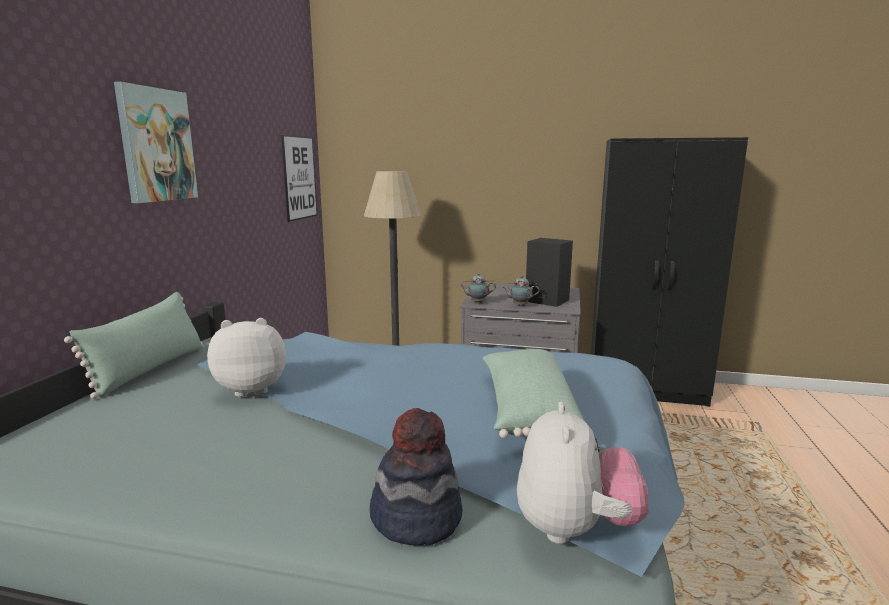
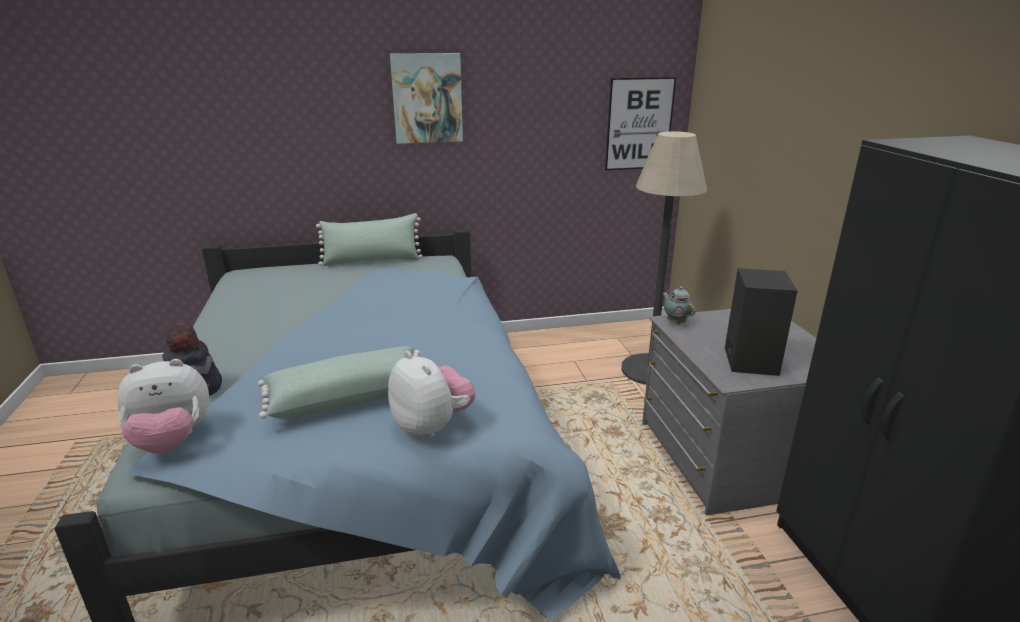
camera: 65 degrees right, 10 degrees up
(252, 389) = (350, 295): plush toy -> plush toy (432, 426)
(519, 305) = (699, 347): teapot -> none

